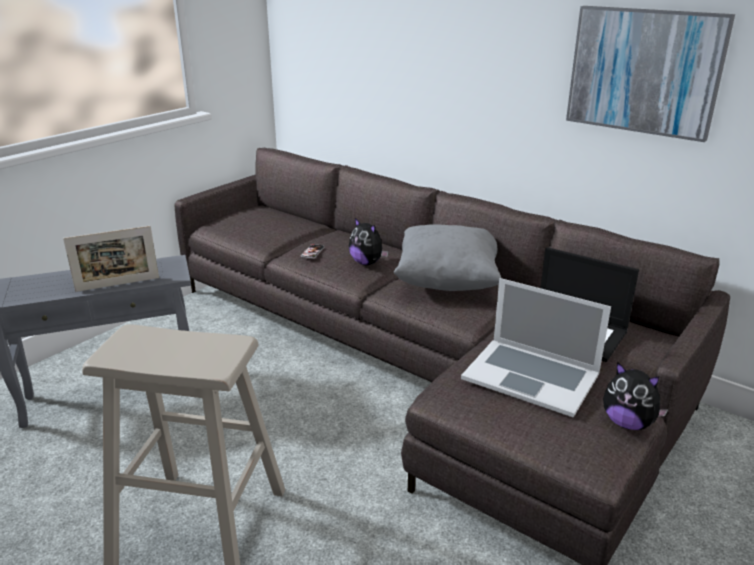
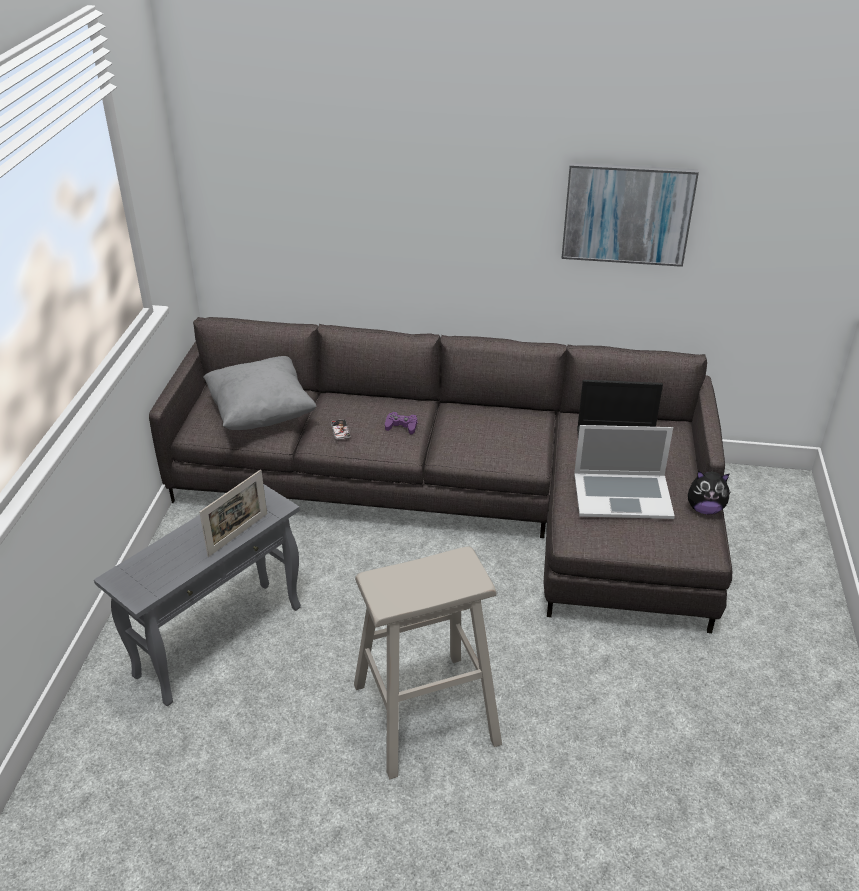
camera: 30 degrees left, 10 degrees up
(367, 263) = (401, 426): plush toy -> purple game controller
(447, 281) = (487, 424): grey pillow -> grey pillow (261, 413)

